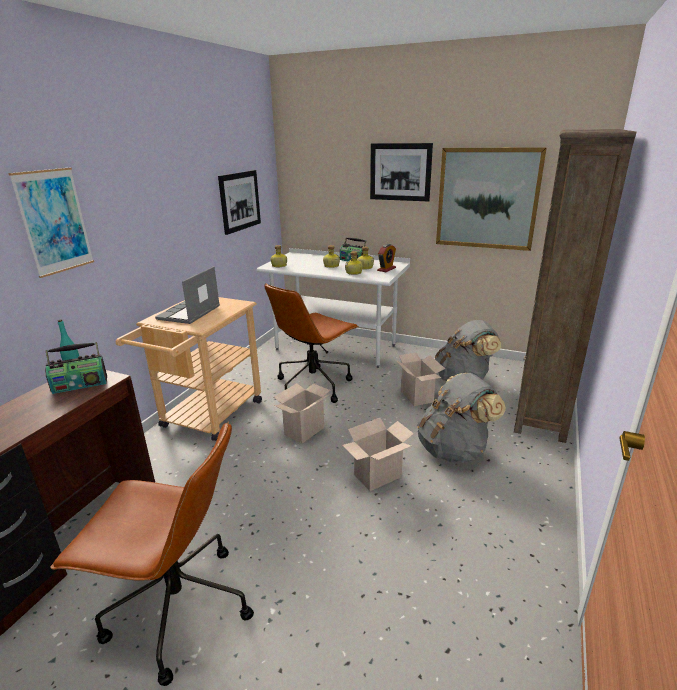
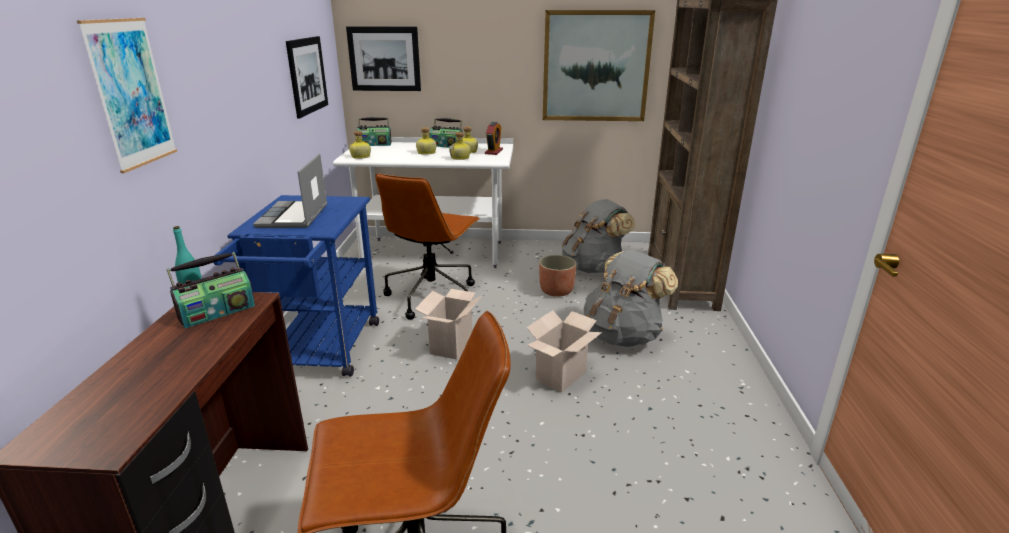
camera: 20 degrees left, 0 degrees up
(207, 418) = (319, 353): beige cart -> blue cart
(299, 255) = (375, 144): none -> radio
(400, 172) = (496, 38): picture -> picture (384, 59)
(418, 397) = (556, 291): cardboard box -> planter

